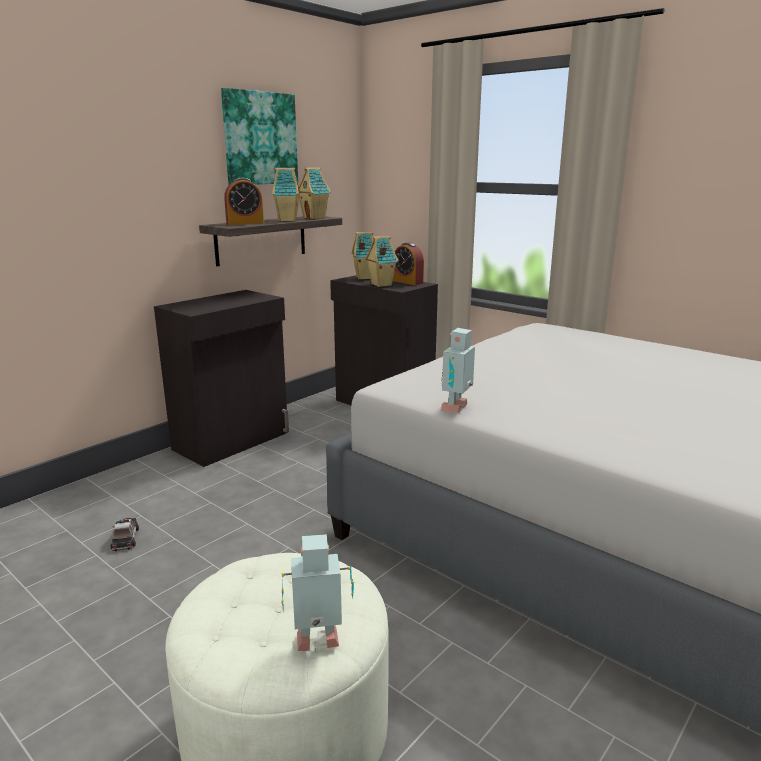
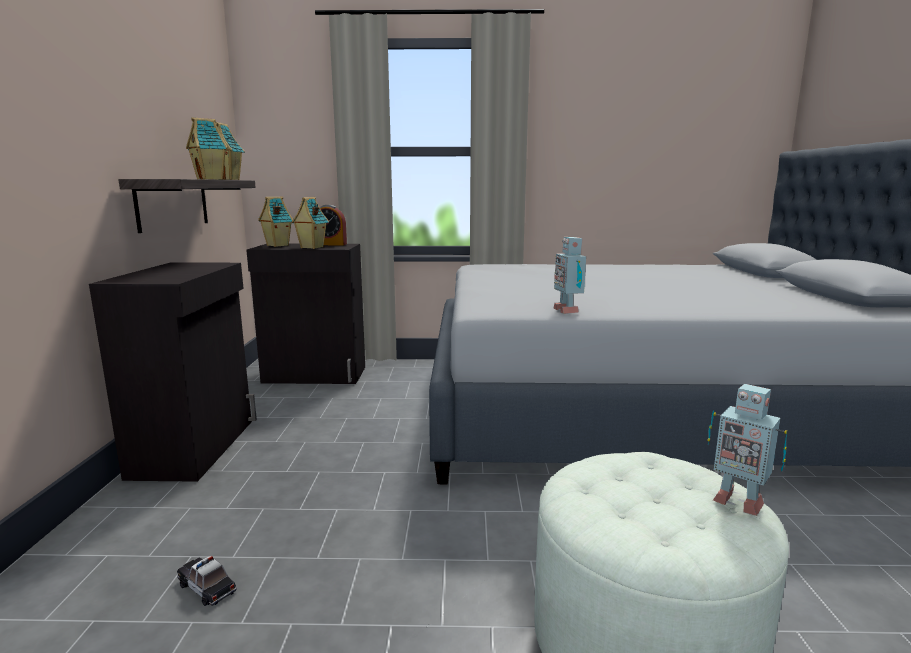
camera: 40 degrees left, 5 degrees down
(245, 223) = (175, 178): alarm clock -> none
(260, 138) = (161, 83): picture -> none
(319, 643) = (737, 500): toy robot -> toy robot turned 90 degrees counterclockwise

